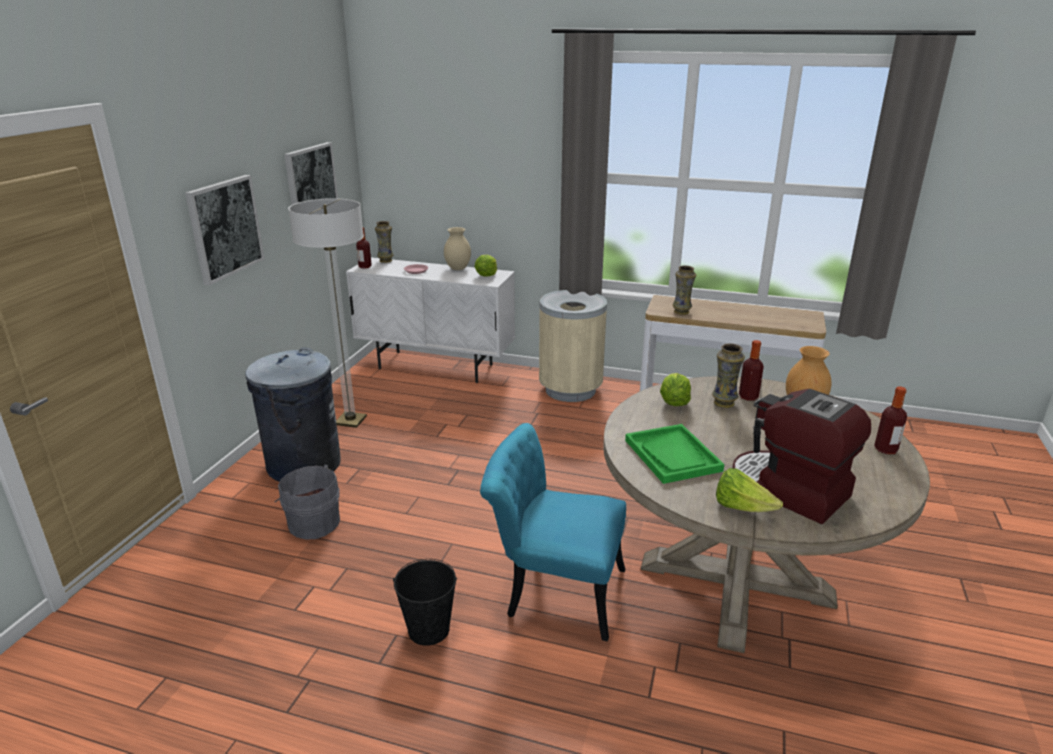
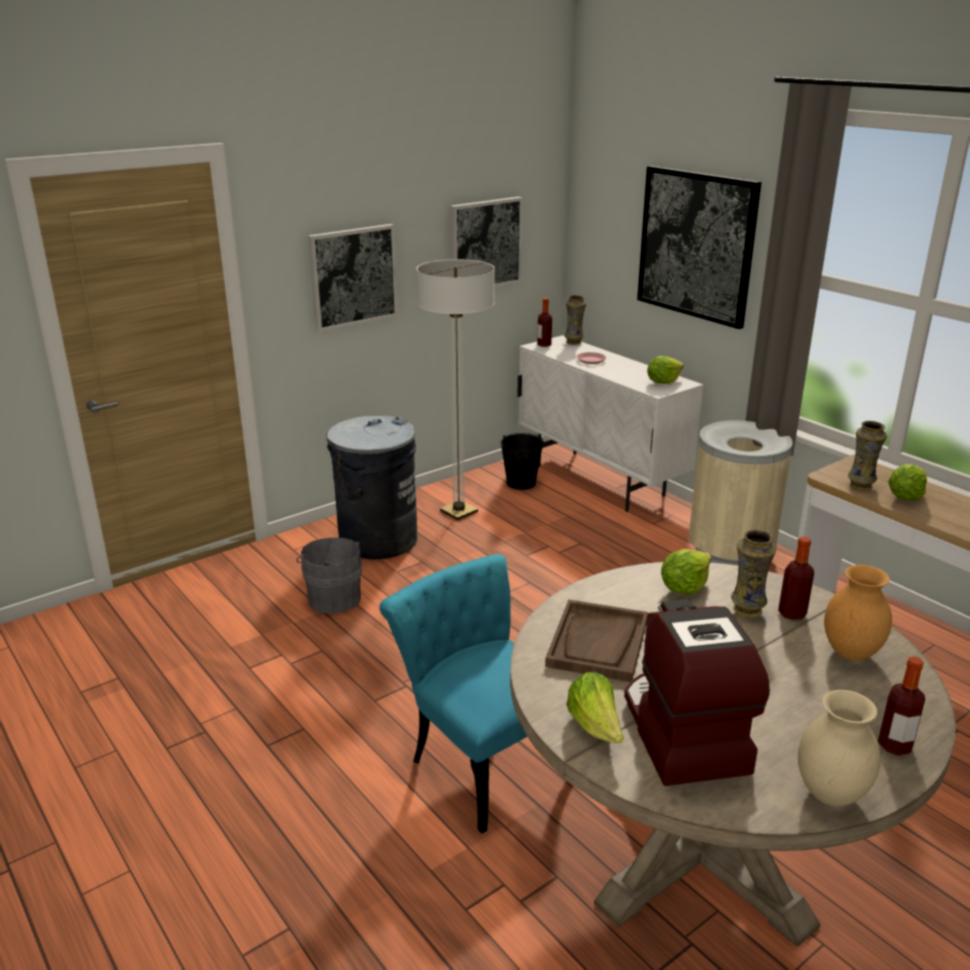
camera: 35 degrees right, 0 degrees up
(429, 630) = (333, 737): black bucket -> black bucket (521, 483)
(458, 269) = (640, 367): beige vase -> beige vase (832, 795)
(491, 165) = (696, 245): none -> picture
(673, 455) = (598, 643): green tray -> brown tray
(711, 312) = (905, 497): none -> lettuce

